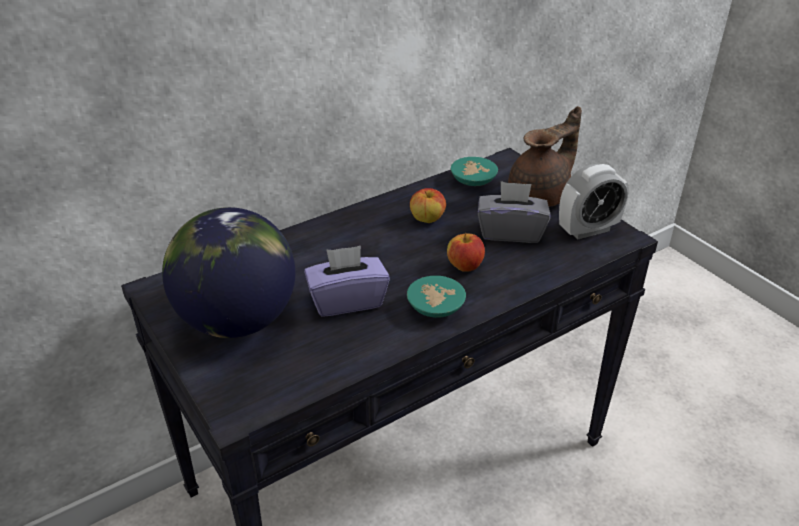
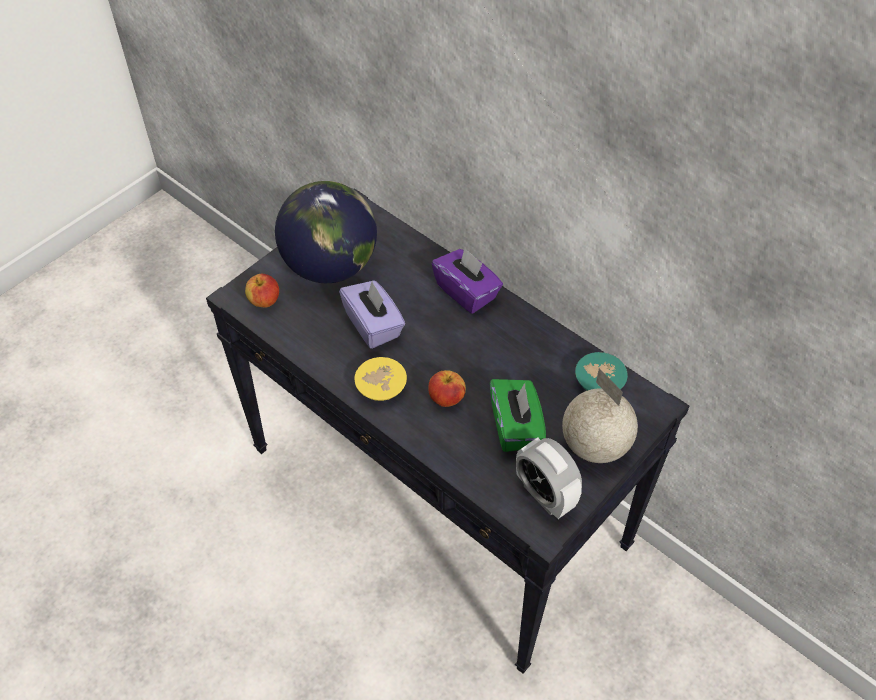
camera: 75 degrees right, 15 degrees up
(333, 231) = (466, 292): none -> purple tissue box
(427, 219) = (512, 356): apple -> apple (264, 301)
(435, 309) = (379, 387): turquoise bowl -> yellow bowl
(510, 232) = (515, 427): grey tissue box -> green tissue box
(541, 196) = (595, 446): brown teapot -> globe

